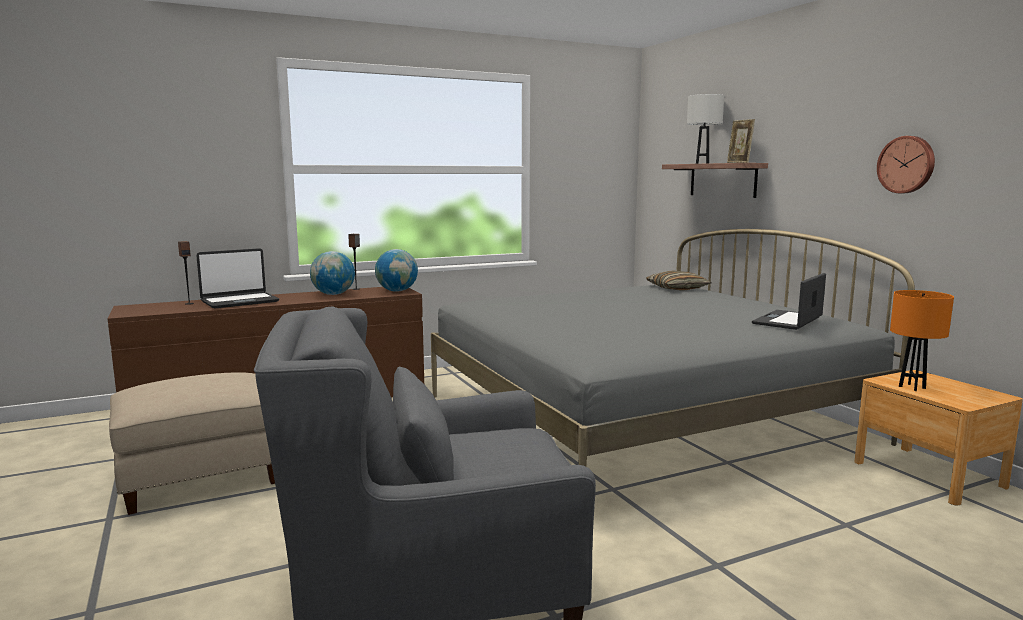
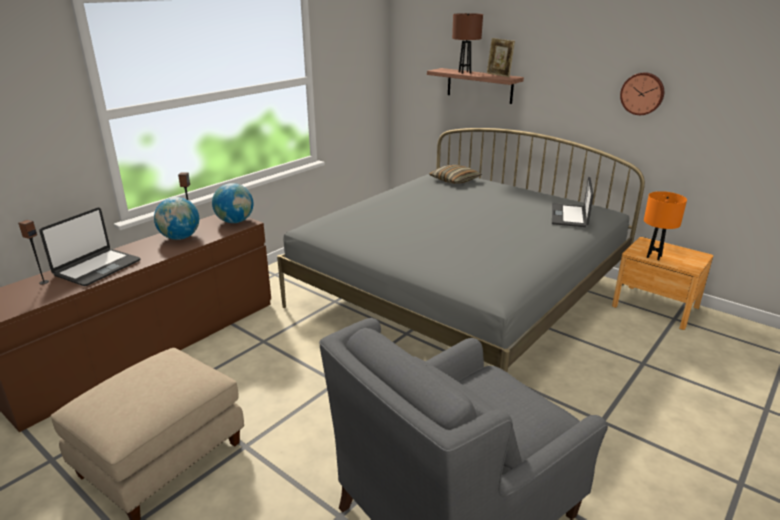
camera: 25 degrees left, 15 degrees up
(702, 163) = (464, 72): white table lamp -> brown table lamp

